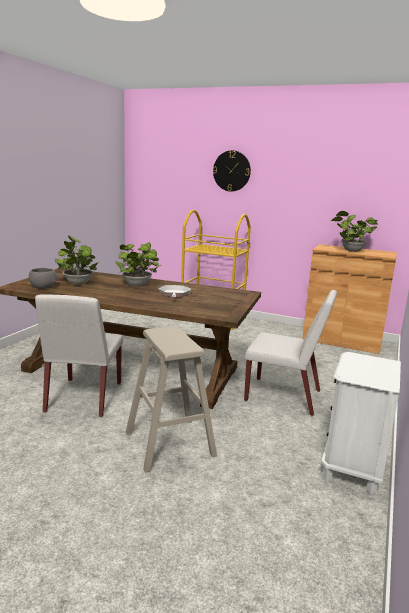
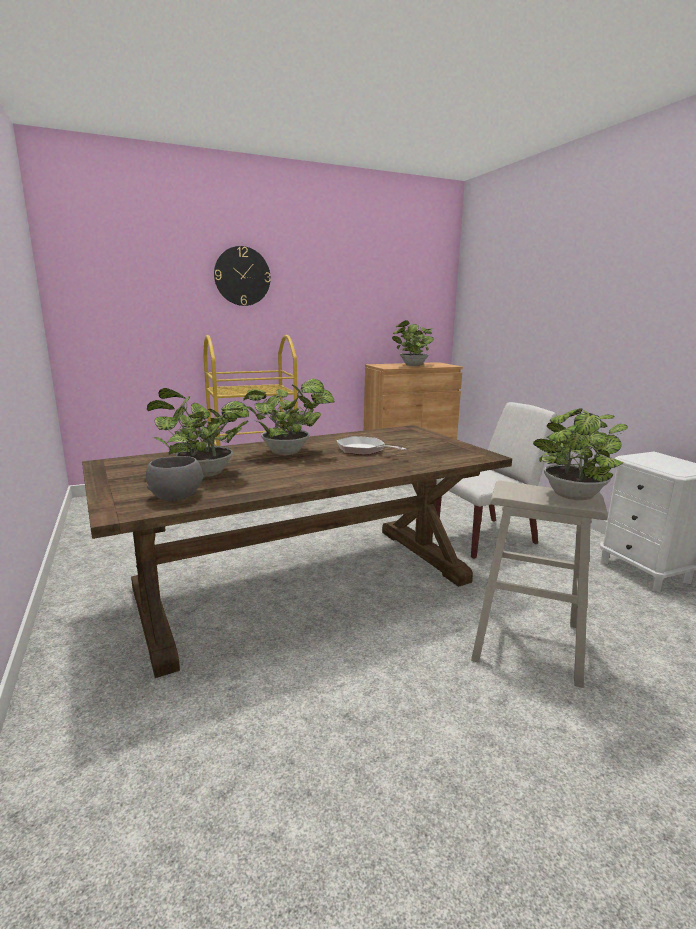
camera: 45 degrees left, 0 degrees up
(84, 397) = (335, 654): white chair -> none
(177, 344) = (571, 497): none -> potted plant

